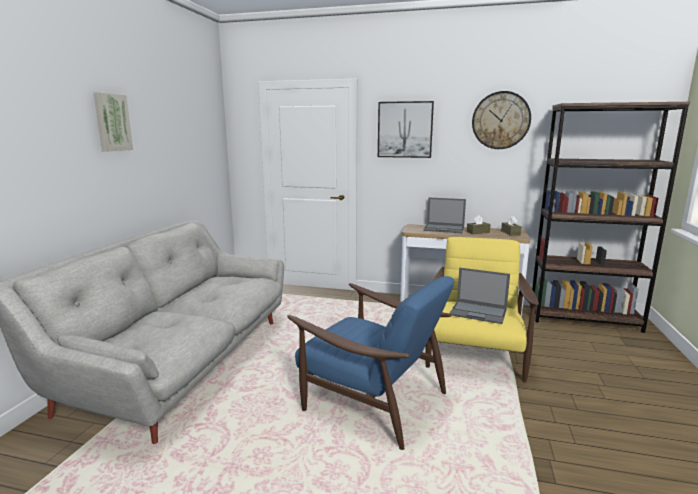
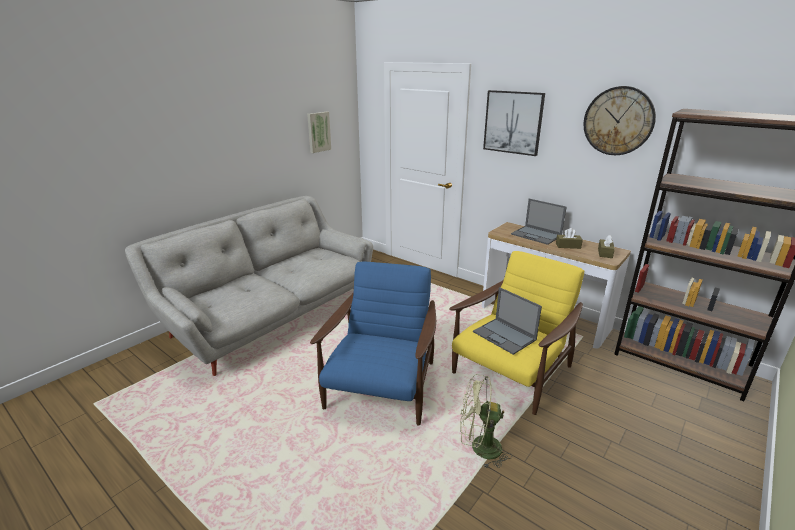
camera: 25 degrees right, 10 degrees up
(112, 122) = (230, 117): picture -> picture (318, 132)
(372, 399) = (381, 388): blue armchair -> blue armchair turned 135 degrees counterclockwise
(510, 424) = (479, 448): none -> green fan

